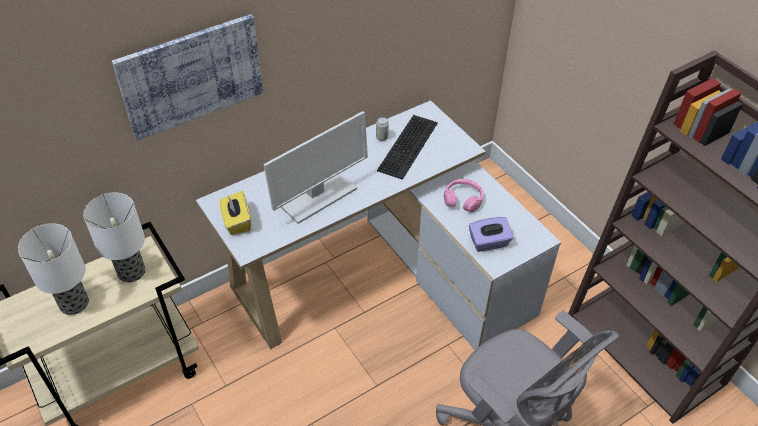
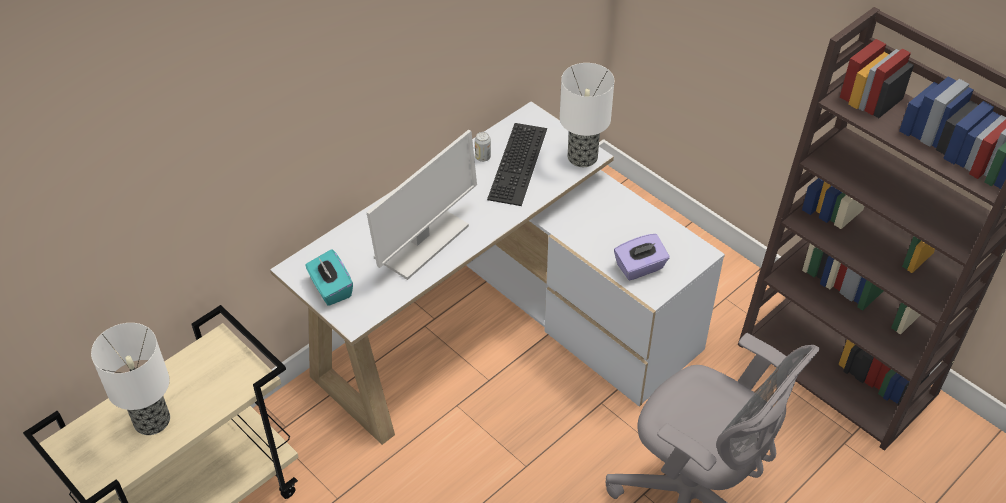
camera: 10 degrees left, 0 degrees up
(132, 272) = (213, 371): table lamp -> table lamp (583, 157)
(191, 76) = (263, 116): picture -> none
(237, 222) = (331, 289): yellow tissue box -> turquoise tissue box
(463, 199) = (597, 220): pink headphones -> none

